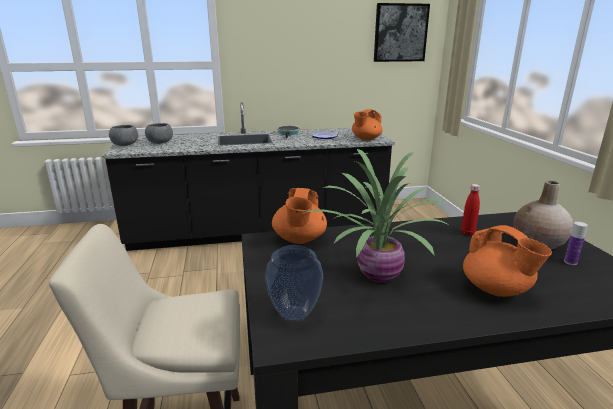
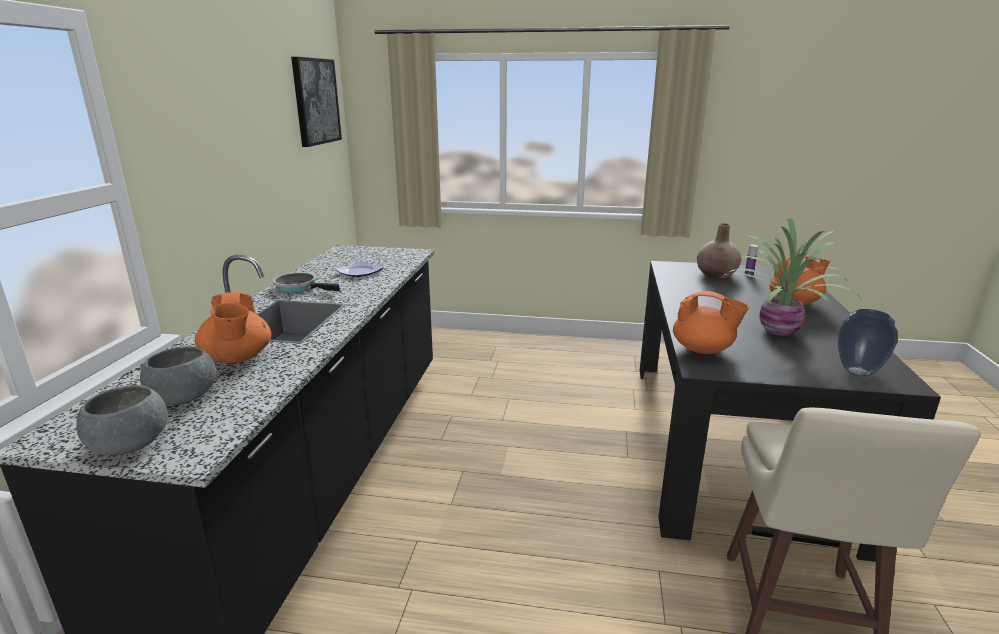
camera: 70 degrees left, 0 degrees up
(366, 139) = (403, 257): orange teapot -> orange teapot (238, 358)
(467, 233) = (695, 287): red bottle -> none

